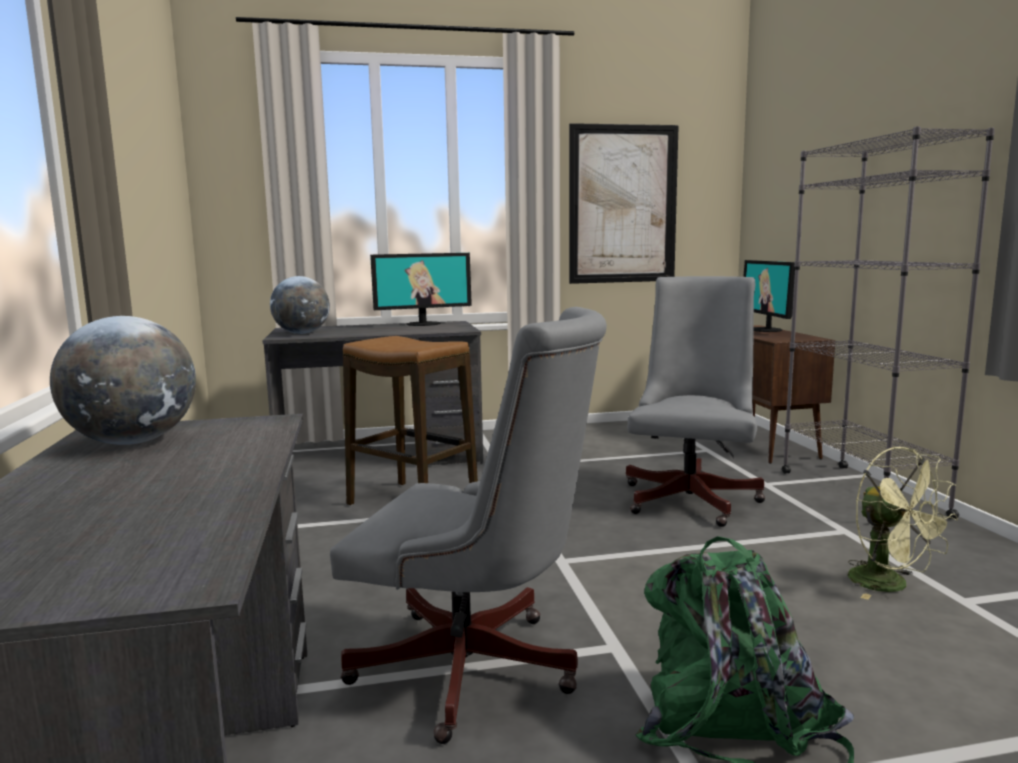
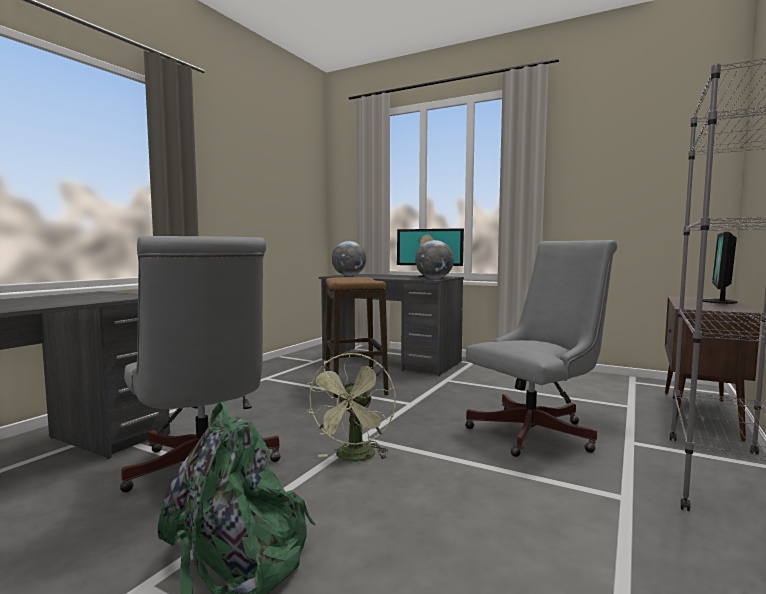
camera: 40 degrees right, 5 degrees down
(133, 442) = (81, 295): globe -> globe (434, 278)
(623, 204) = (606, 190): picture -> none
(890, 585) = (568, 552): green fan -> green fan (354, 458)

